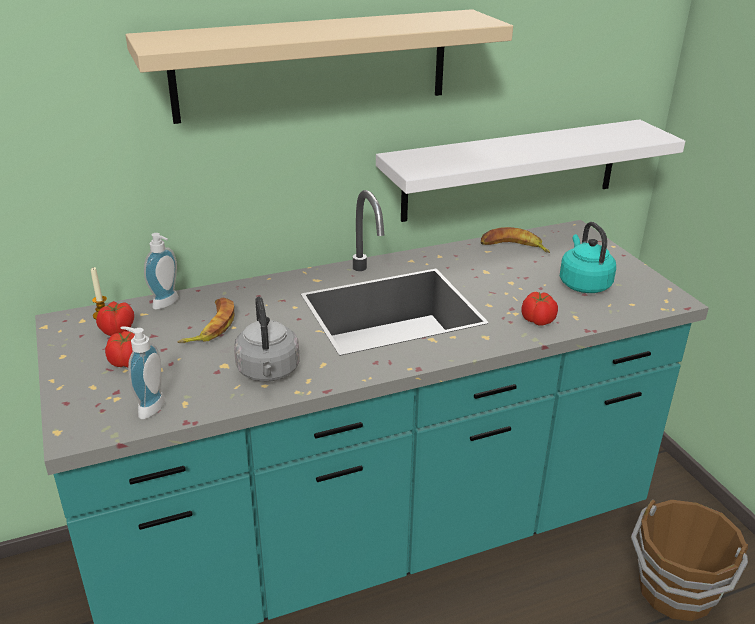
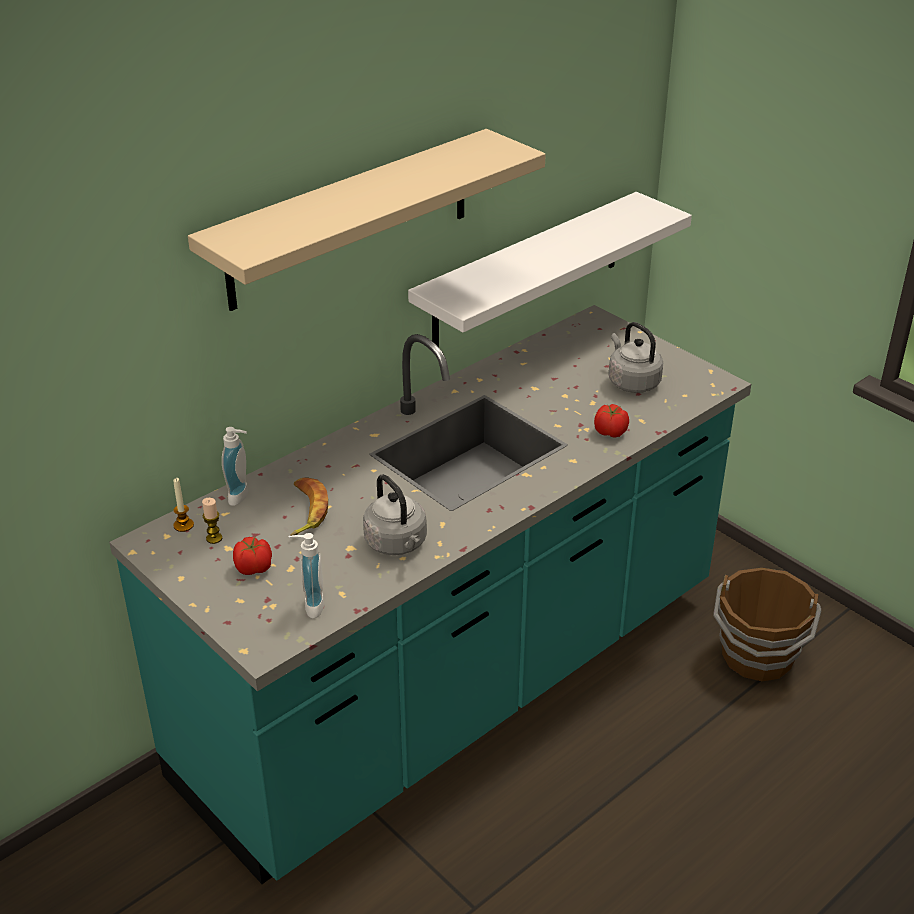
camera: 20 degrees left, 5 degrees up
(117, 331) = (214, 538): tomato -> candle
(513, 247) = (546, 353): banana -> none
(583, 283) = (632, 382): turquoise kettle -> grey kettle

